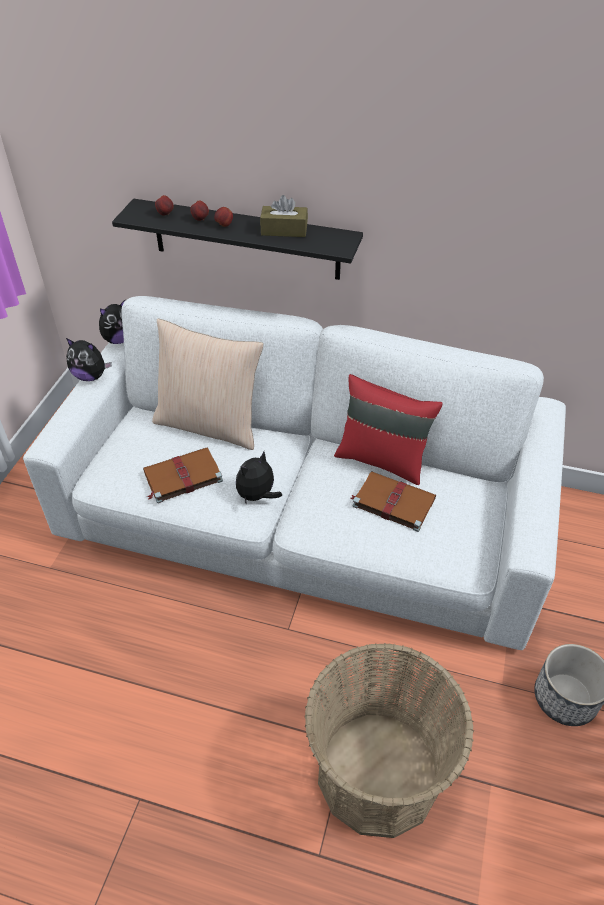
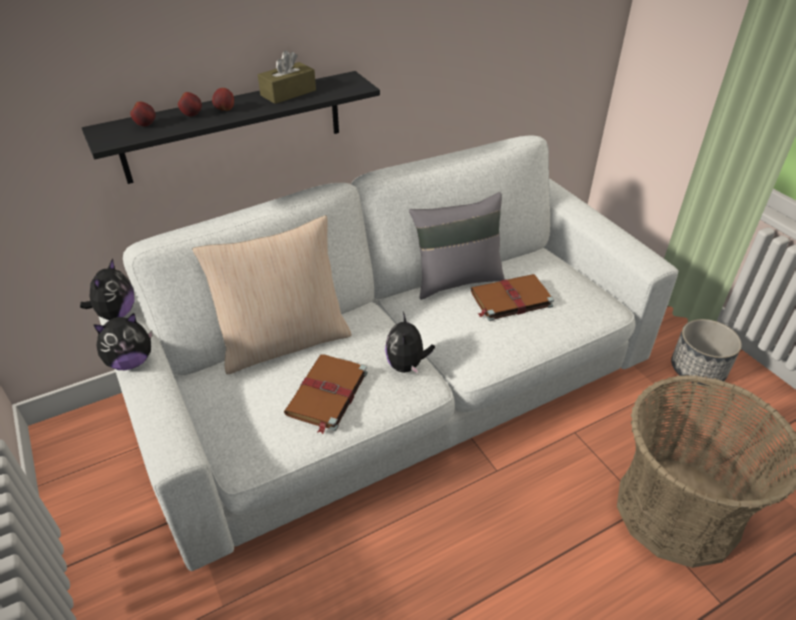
camera: 45 degrees left, 5 degrees down
(382, 460) = (456, 280): red pillow -> grey pillow

